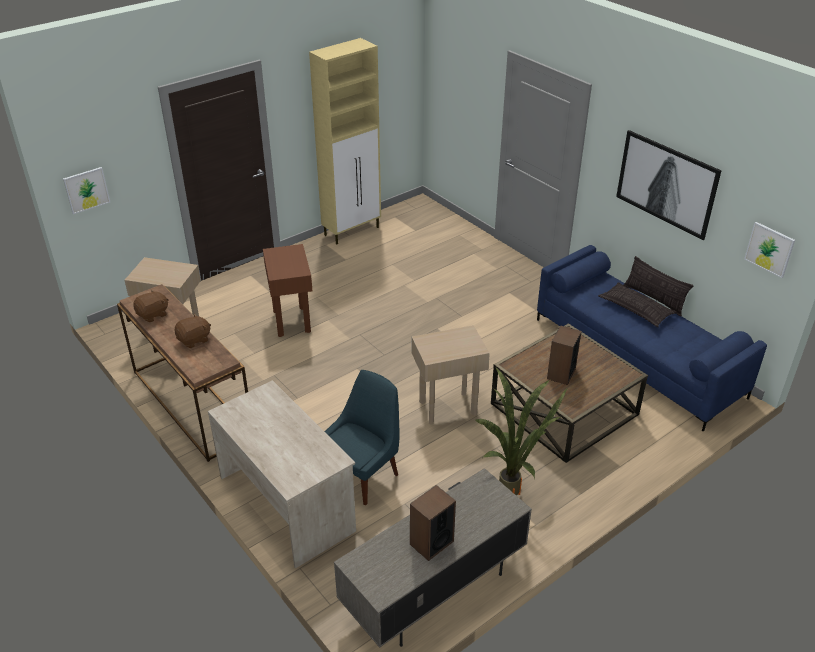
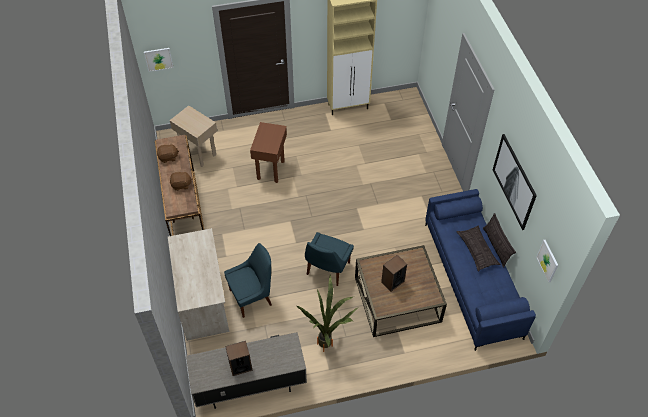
camera: 25 degrees right, 15 degrees up
(447, 407) = (327, 270): beige side table -> blue chair

